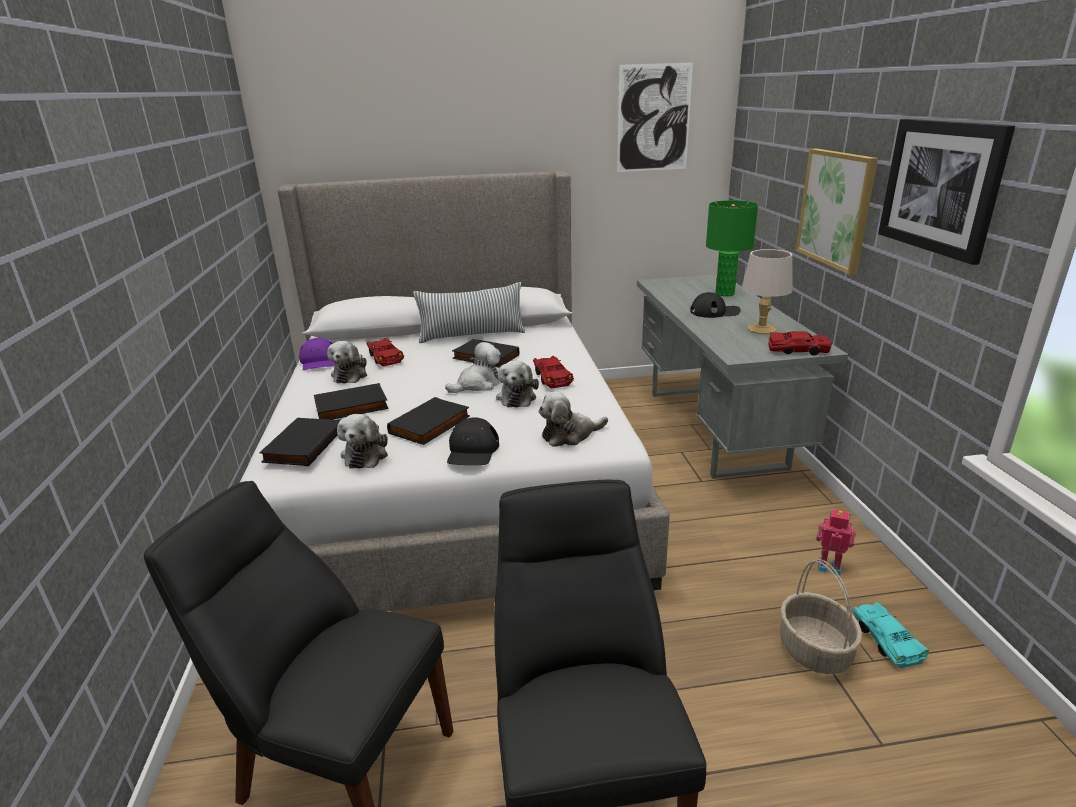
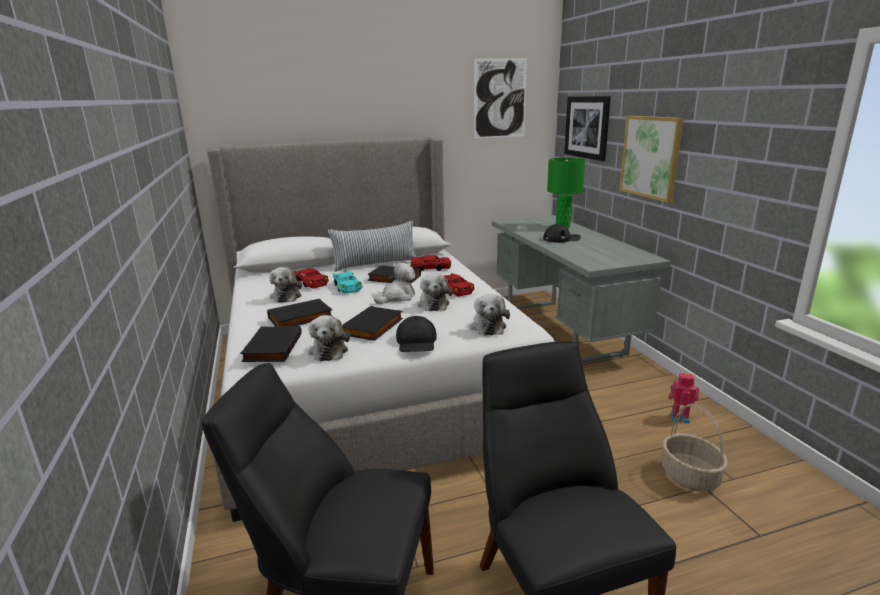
camera: 10 degrees left, 5 degrees down
(319, 361) = (254, 288): purple cap -> none
(569, 435) = (488, 326): plush toy -> plush toy turned 60 degrees counterclockwise
(762, 329) = (602, 248): grey table lamp -> none
(798, 350) = (635, 260): red toy car -> red toy car (430, 268)
(885, 640) = (736, 464): turquoise toy car -> turquoise toy car (347, 287)
(941, 187) = (737, 133): picture -> picture (587, 127)

